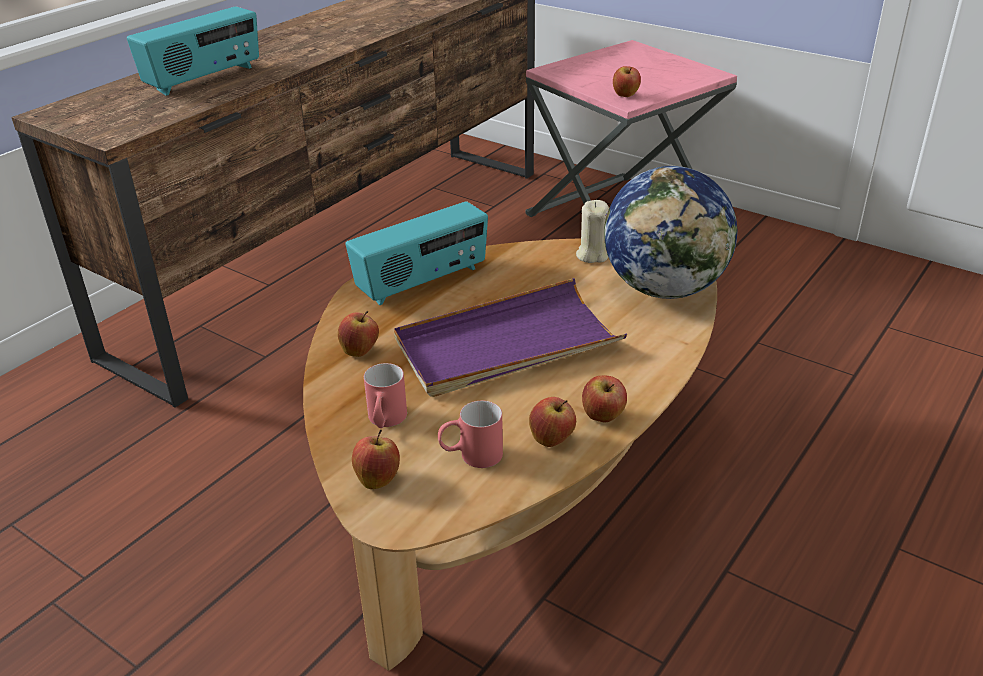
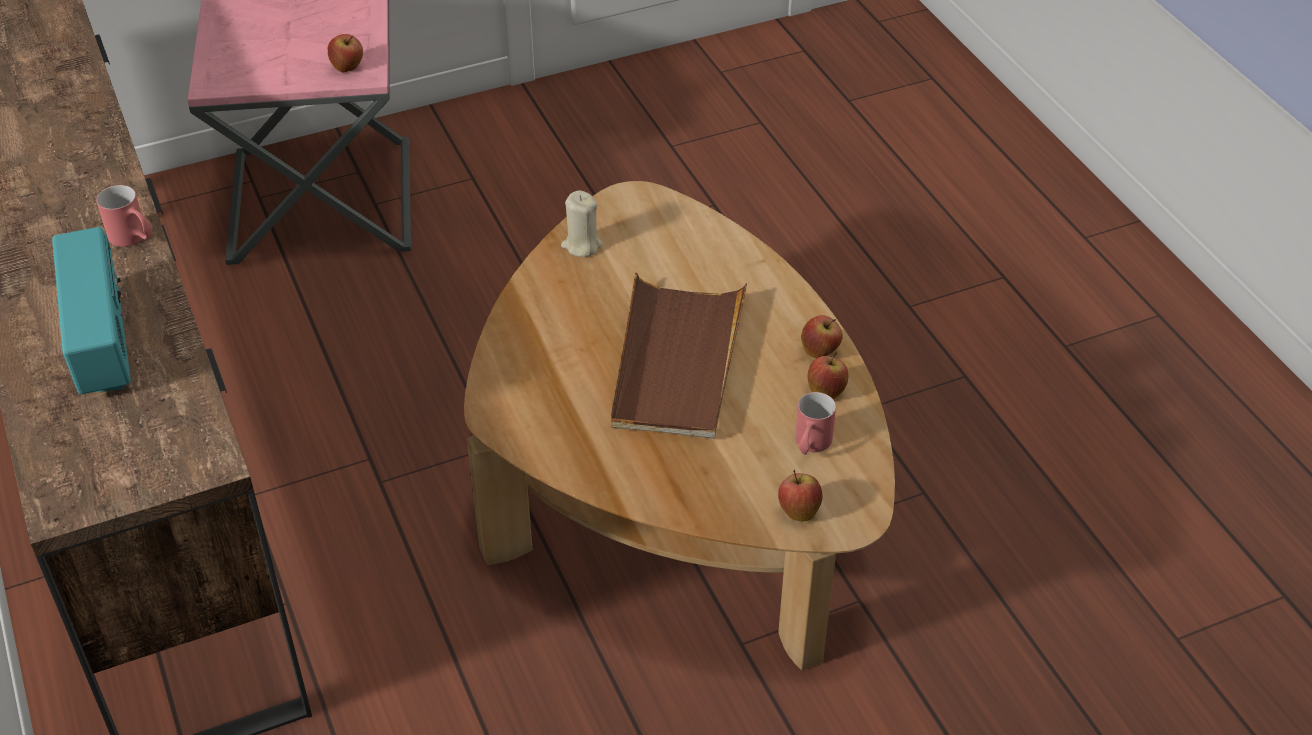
camera: 60 degrees left, 10 degrees up
(360, 351) = (605, 459): apple -> none
(385, 421) = (726, 480): red mug -> red mug (134, 238)
(422, 282) = (523, 373): radio -> none
(506, 344) = (677, 362): purple tray -> brown tray
(665, 288) = (676, 231): globe -> none

